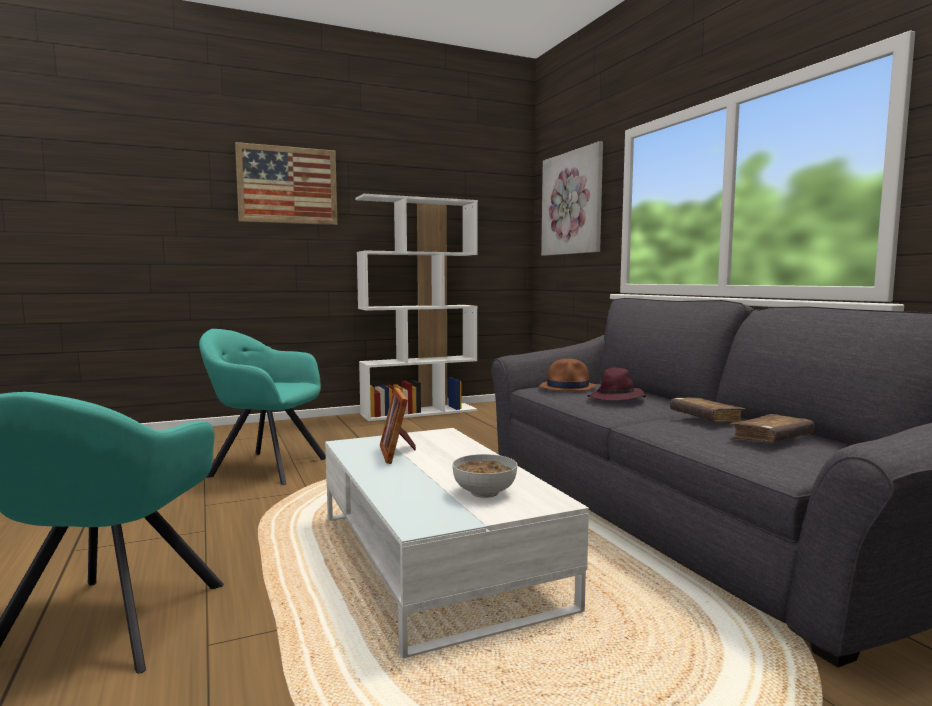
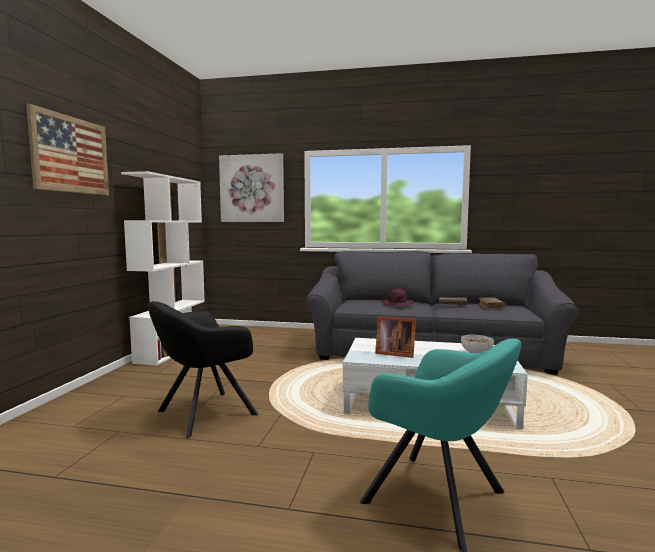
camera: 55 degrees left, 0 degrees up
(264, 467) = (203, 414): turquoise armchair -> black armchair
(568, 387) = (359, 304): brown hat -> none

